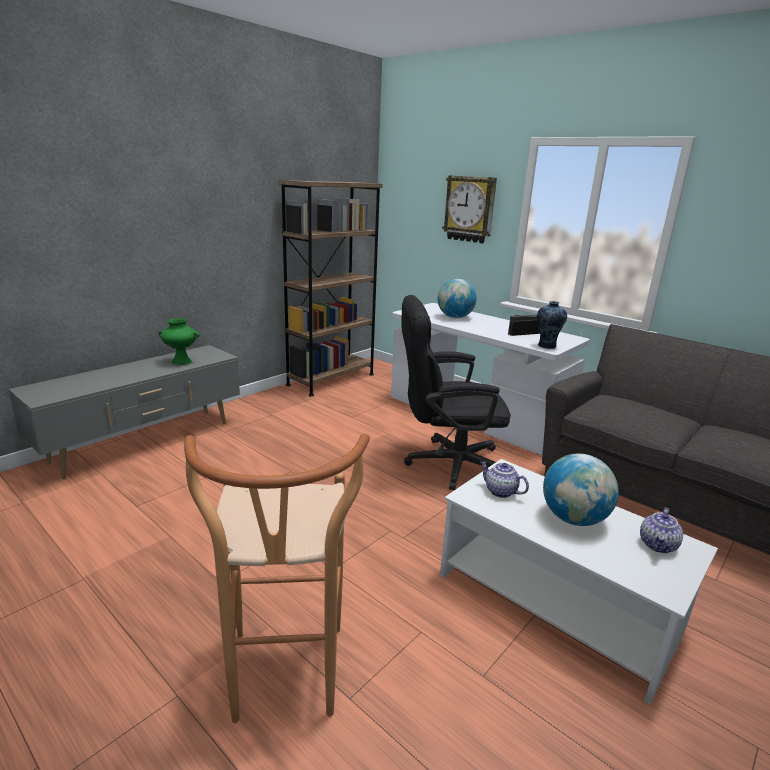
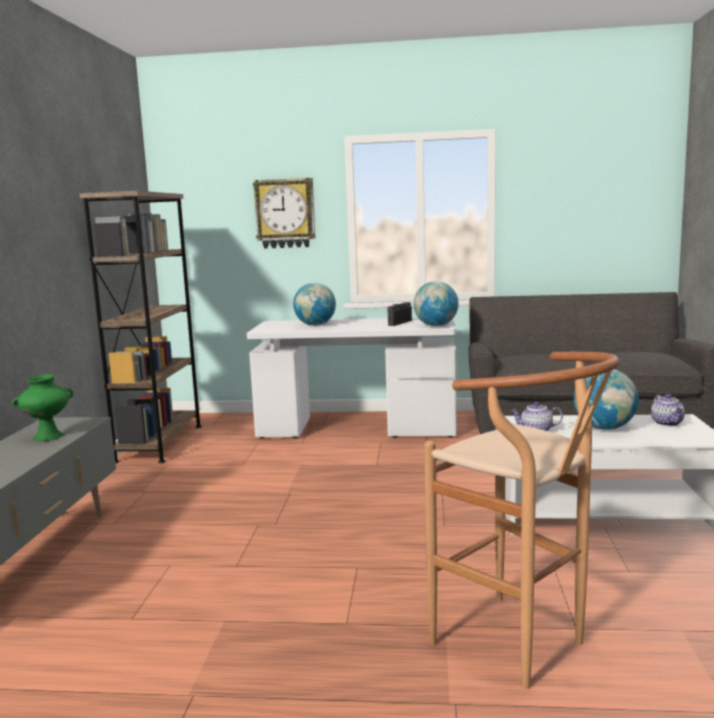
camera: 35 degrees left, 10 degrees down
(446, 463) = (392, 467): black office chair -> none
(546, 346) = (436, 326): vase -> globe

